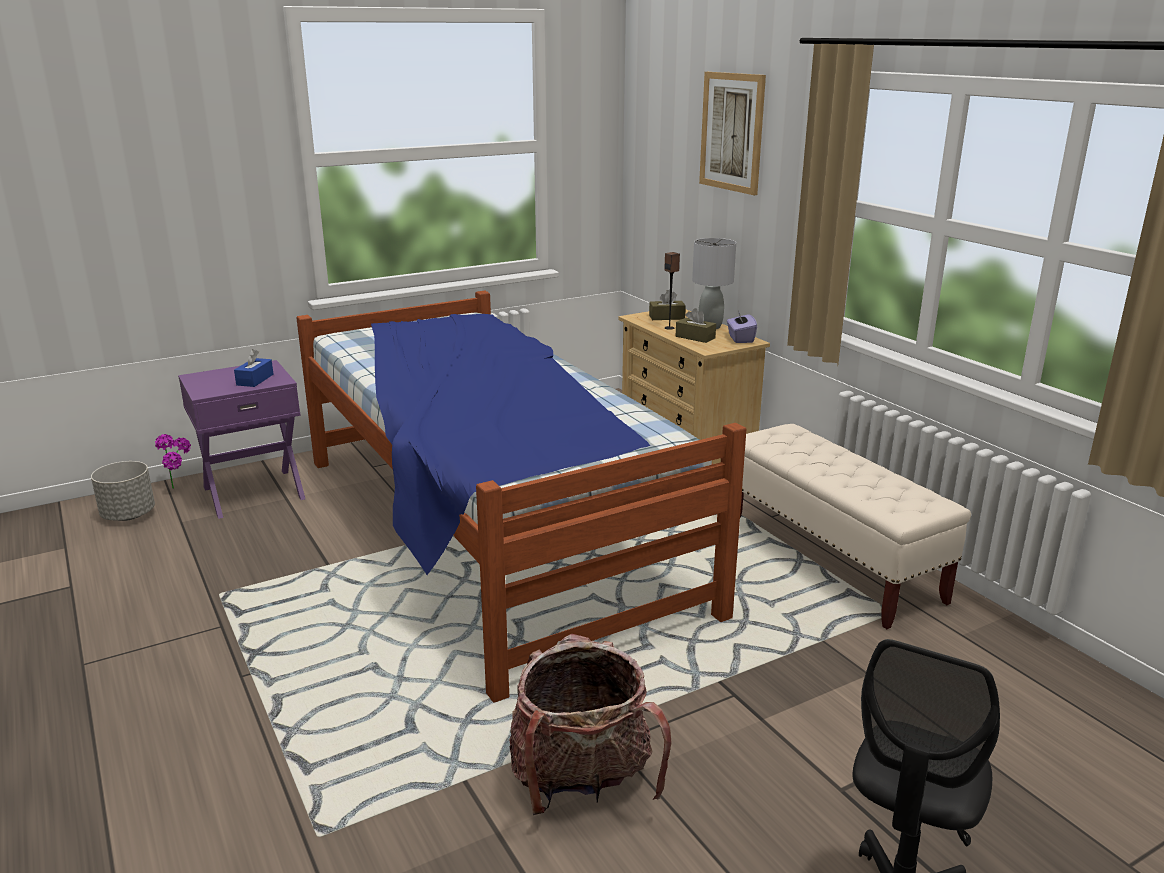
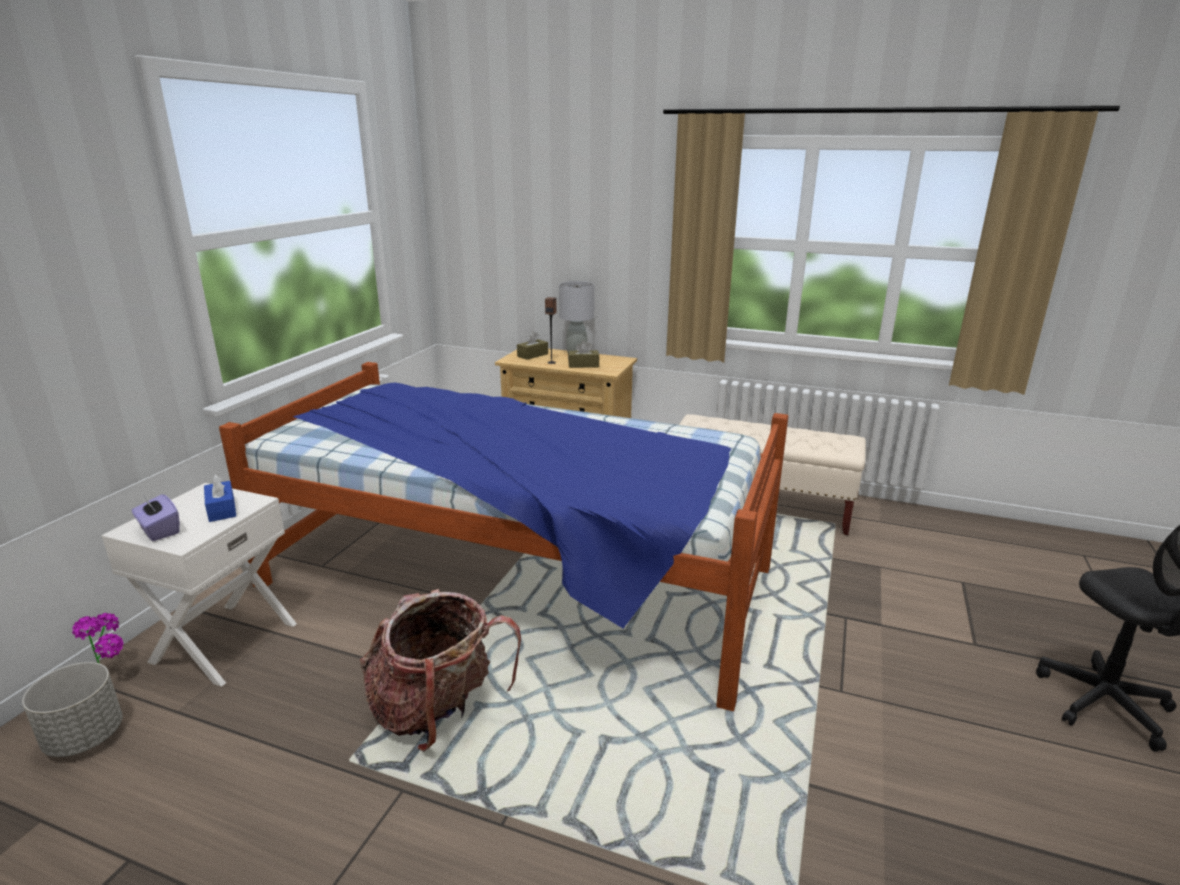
camera: 40 degrees left, 0 degrees up
(253, 492) = (223, 641): purple nightstand -> white nightstand
(581, 783) = (868, 732): backpack -> backpack (438, 712)
(732, 132) = (572, 191): picture -> none
(740, 339) = (614, 359): purple tissue box -> purple tissue box (159, 530)

